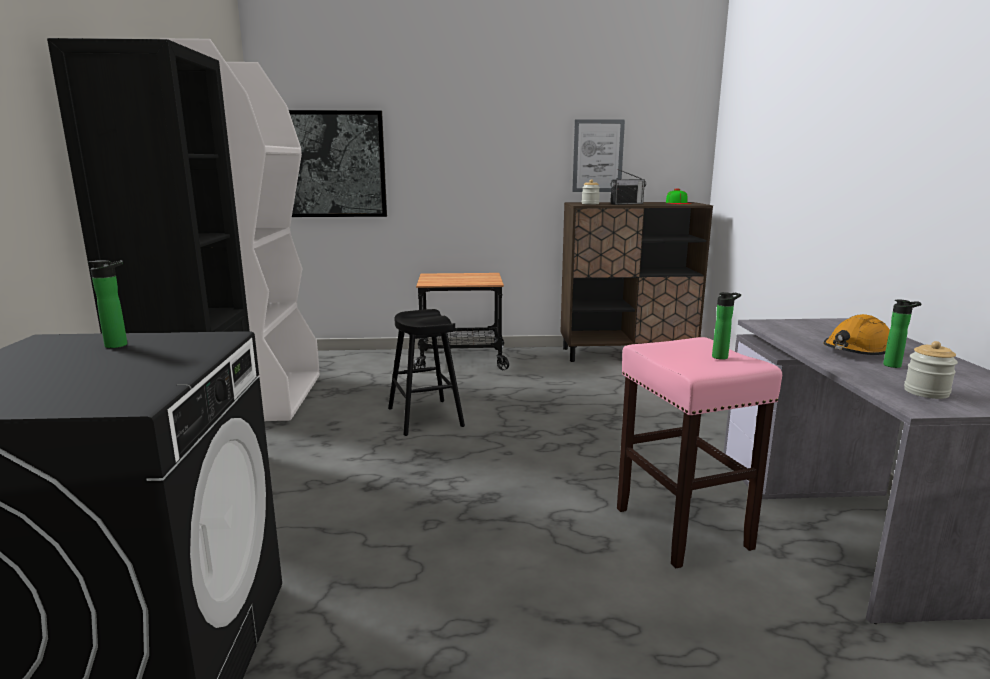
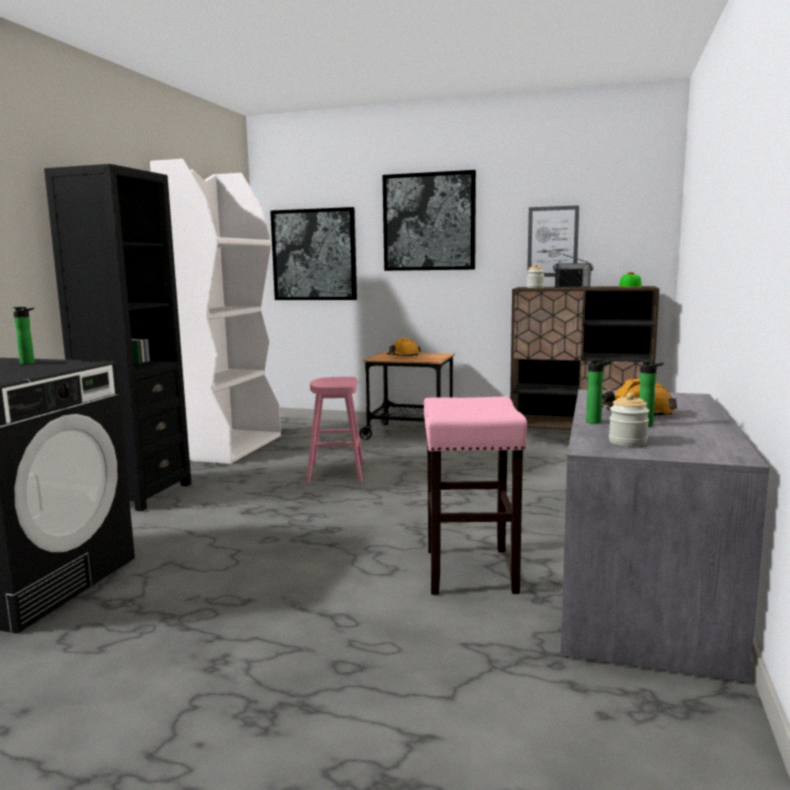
camera: 20 degrees right, 5 degrees down
(425, 417) = (336, 472): black stool -> pink stool
(453, 279) = (403, 356): none -> orange hard hat
(469, 131) = (429, 222): none -> picture
(722, 357) = (488, 408): bottle -> bottle (596, 422)

